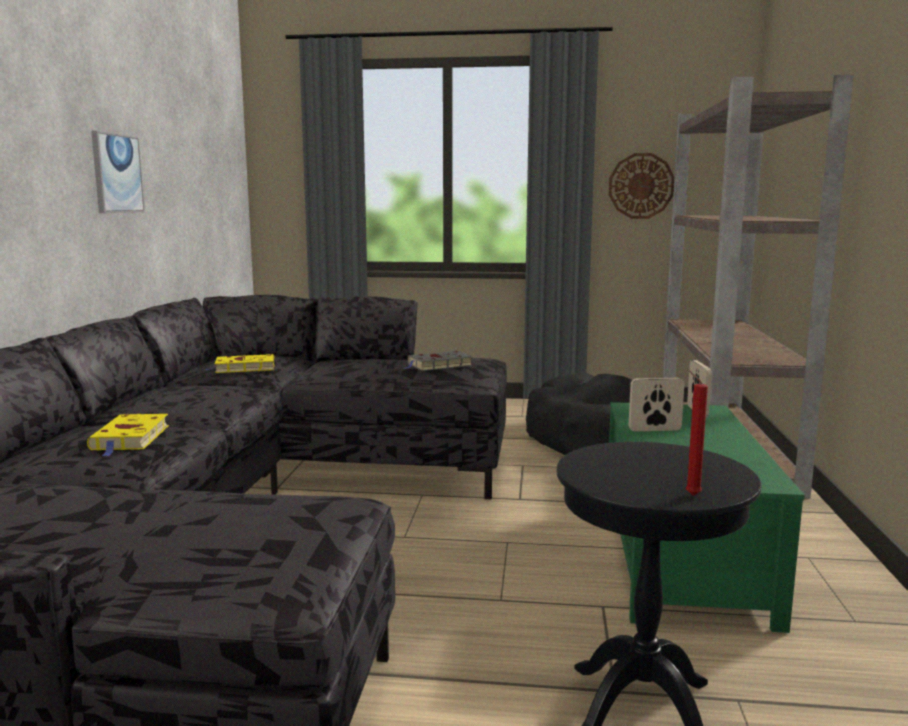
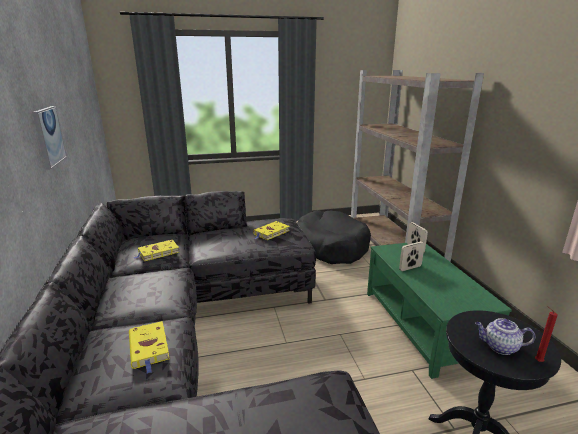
camera: 20 degrees left, 10 degrees up
(438, 365) = (271, 233): grey book -> yellow book
(641, 186) = (336, 106): wall clock -> none
(641, 475) = (499, 347): none -> teapot

